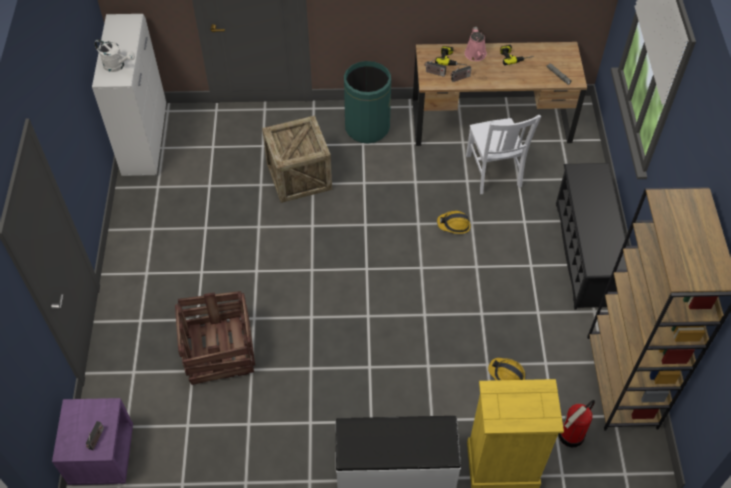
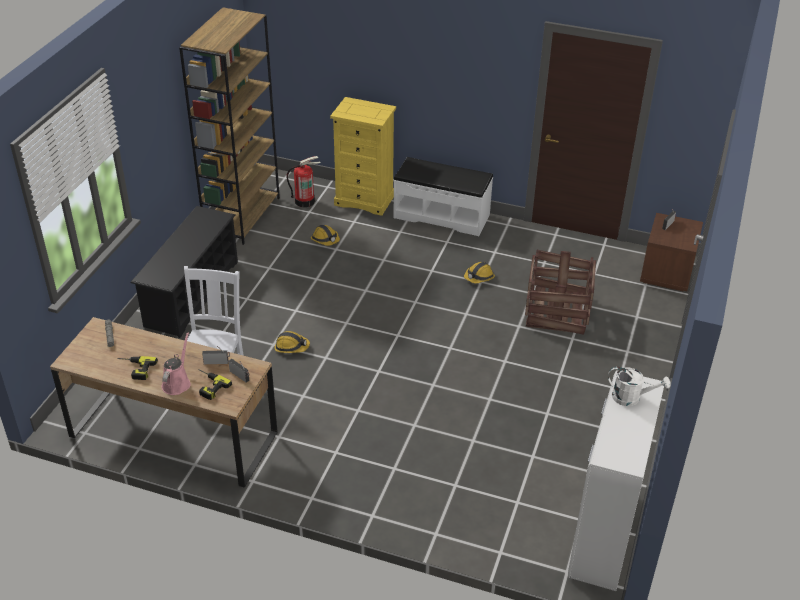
camera: 160 degrees left, 15 degrees down
(102, 455) = (666, 274): purple nightstand -> brown nightstand
(117, 66) = (631, 398): white watering can -> white watering can turned 150 degrees clockwise
(299, 176) = (426, 437): crate -> none
(315, 374) = (479, 277): none -> hard hat
(367, 127) = (319, 470): green trash can -> none

